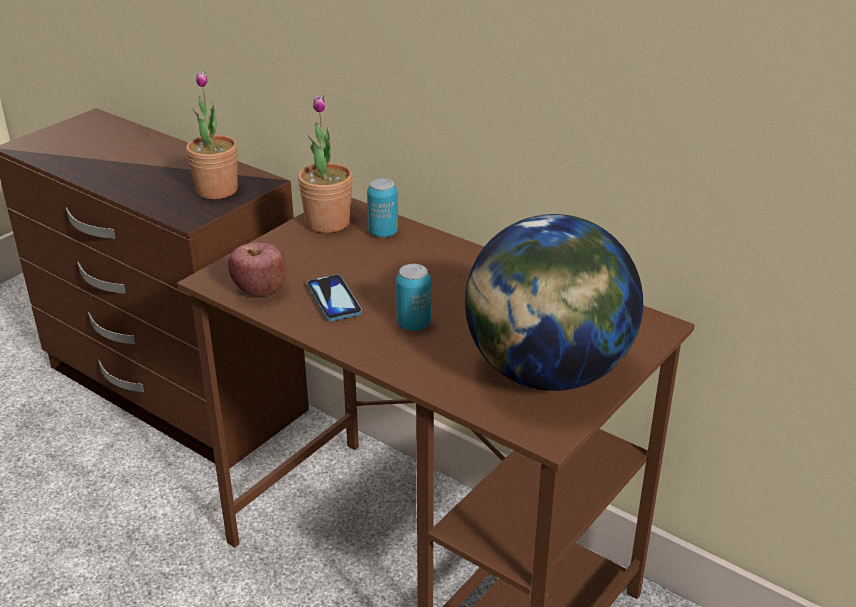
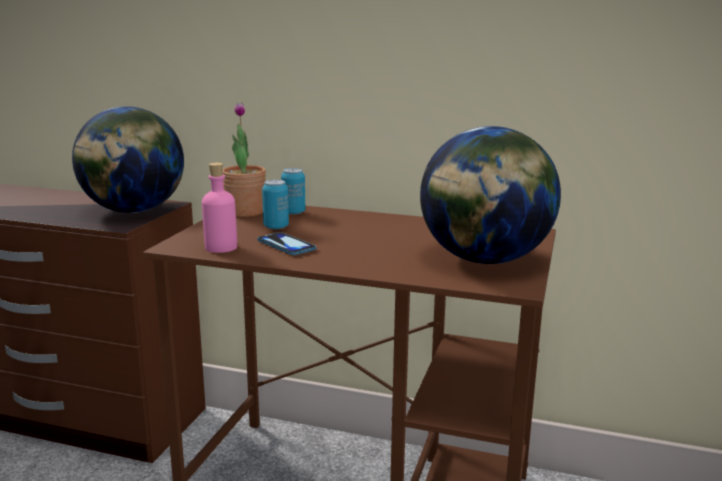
camera: 20 degrees left, 15 degrees down
(217, 190) = (134, 211): potted plant -> globe
(260, 290) = (221, 247): apple -> pink bottle
(413, 324) = (361, 250): can -> can (276, 227)

